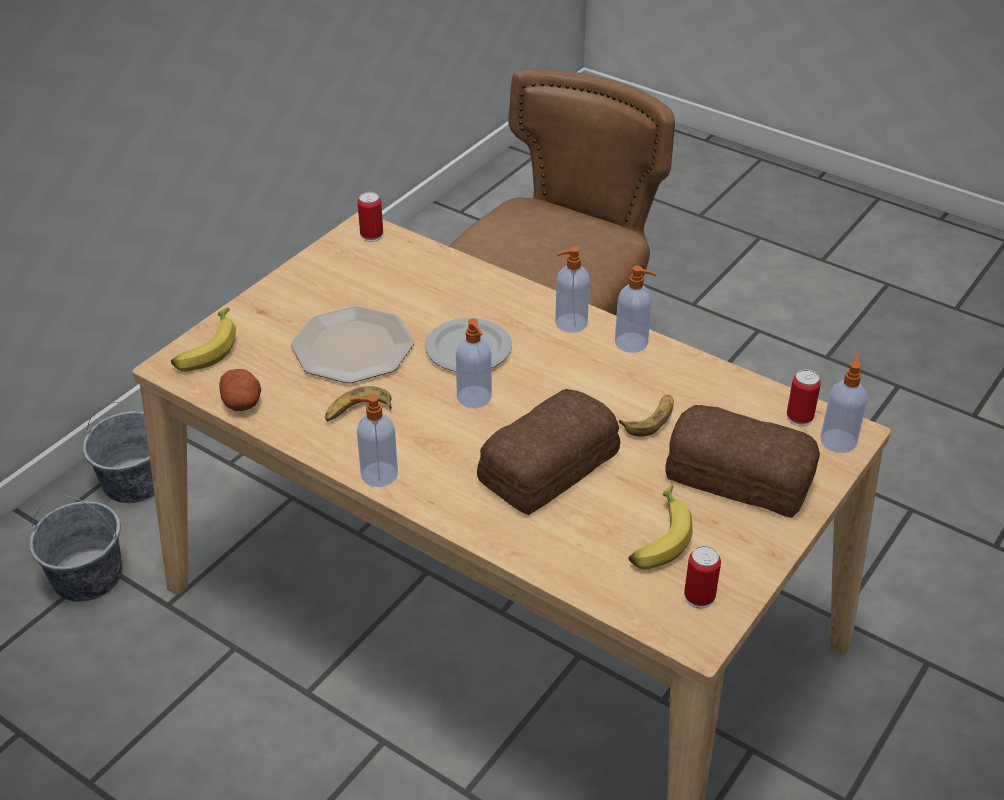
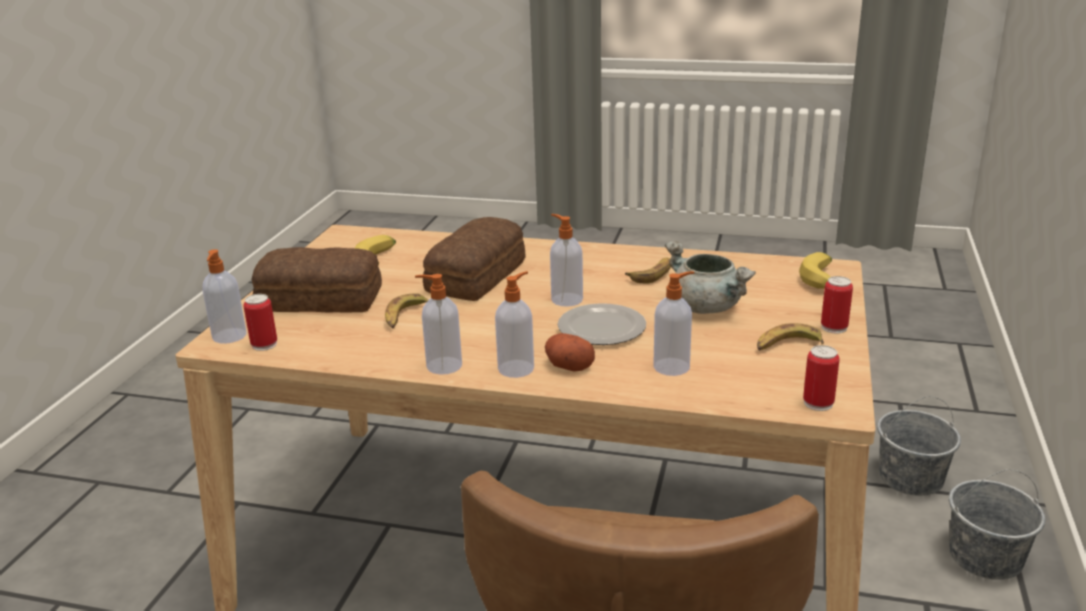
camera: 160 degrees right, 15 degrees down
(242, 403) = (746, 261): potato -> potato (568, 365)
(333, 287) = (787, 345): none -> banana
(351, 346) = (708, 308): plate -> grey cooking pot
(377, 475) = (600, 250): soap dispenser -> soap dispenser (673, 367)
(699, 597) = (344, 246): can -> can (834, 327)

